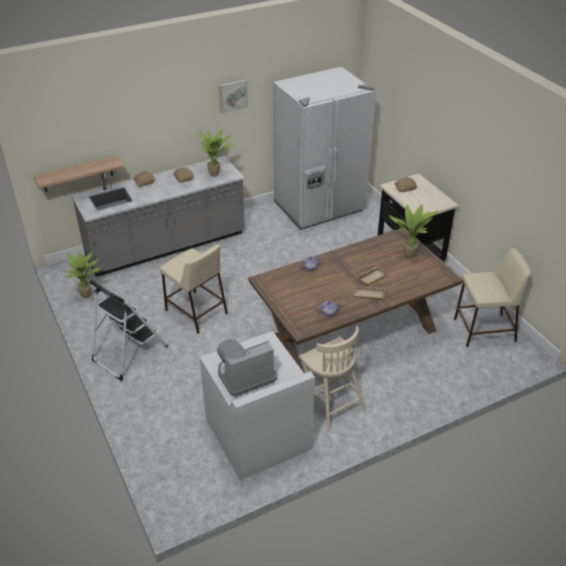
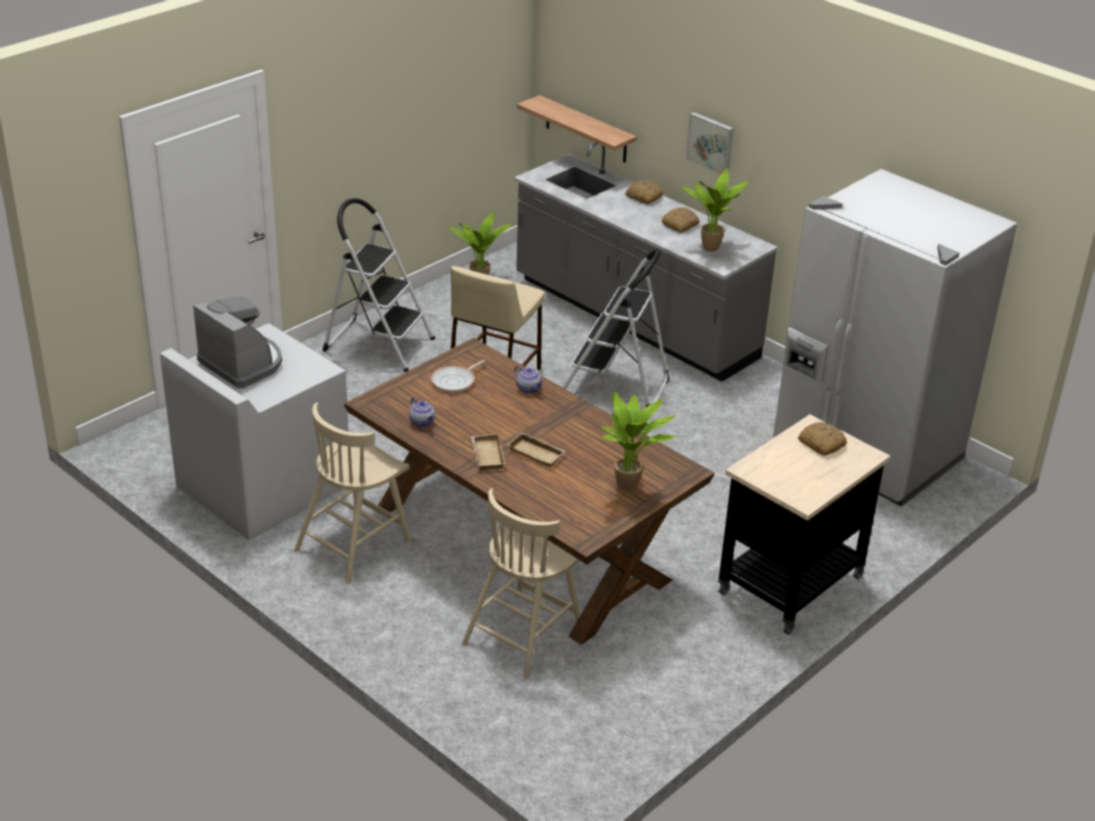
camera: 70 degrees right, 5 degrees down
(229, 268) = (617, 388): none -> step ladder
(233, 95) = (814, 151): picture -> picture (711, 143)
(292, 293) = (455, 381): none -> frying pan
(423, 349) = (524, 633): none -> beige chair
(483, 330) = (616, 710): beige stool -> none

